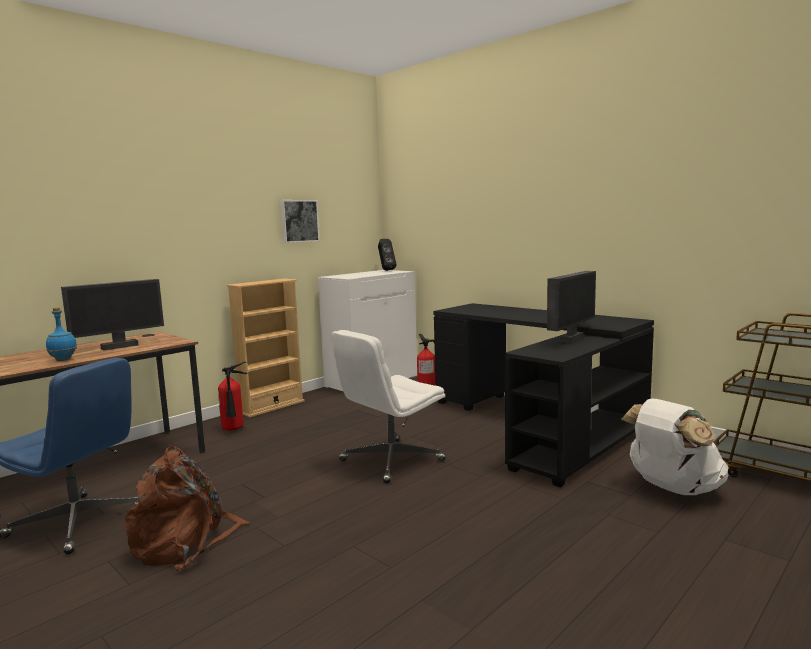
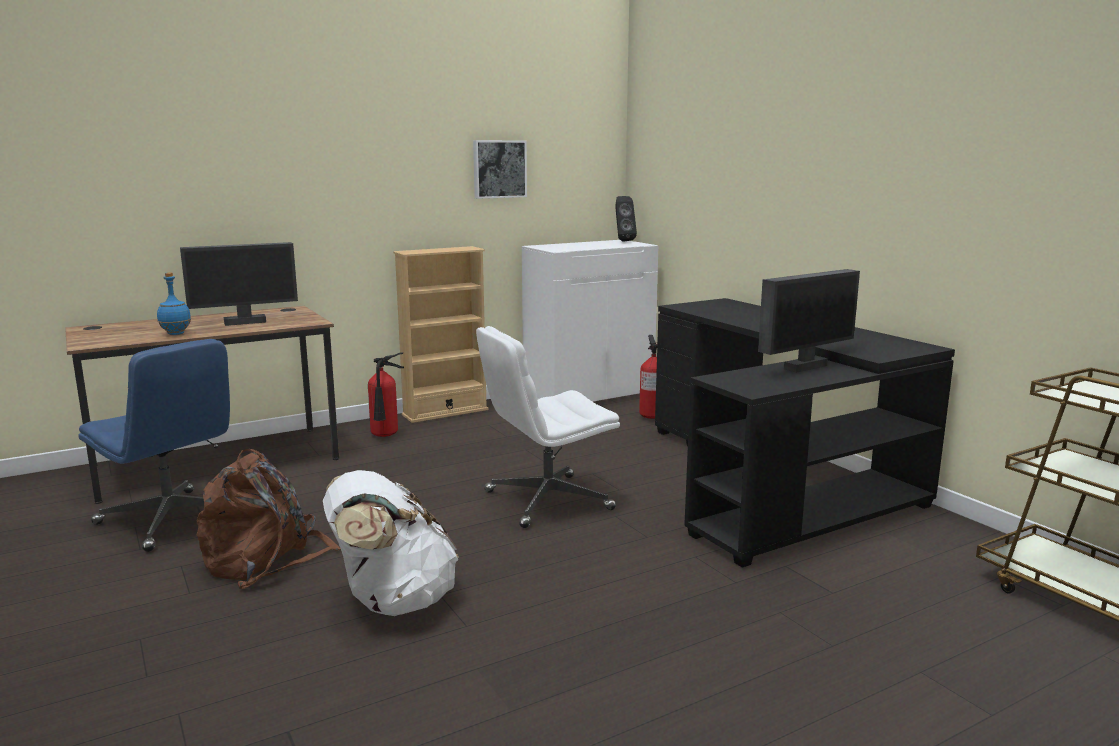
camera: 15 degrees right, 5 degrees up
(672, 488) = (900, 593): white backpack -> white backpack (392, 601)

